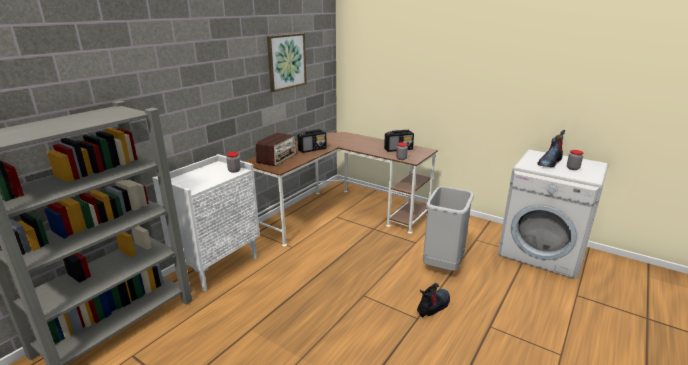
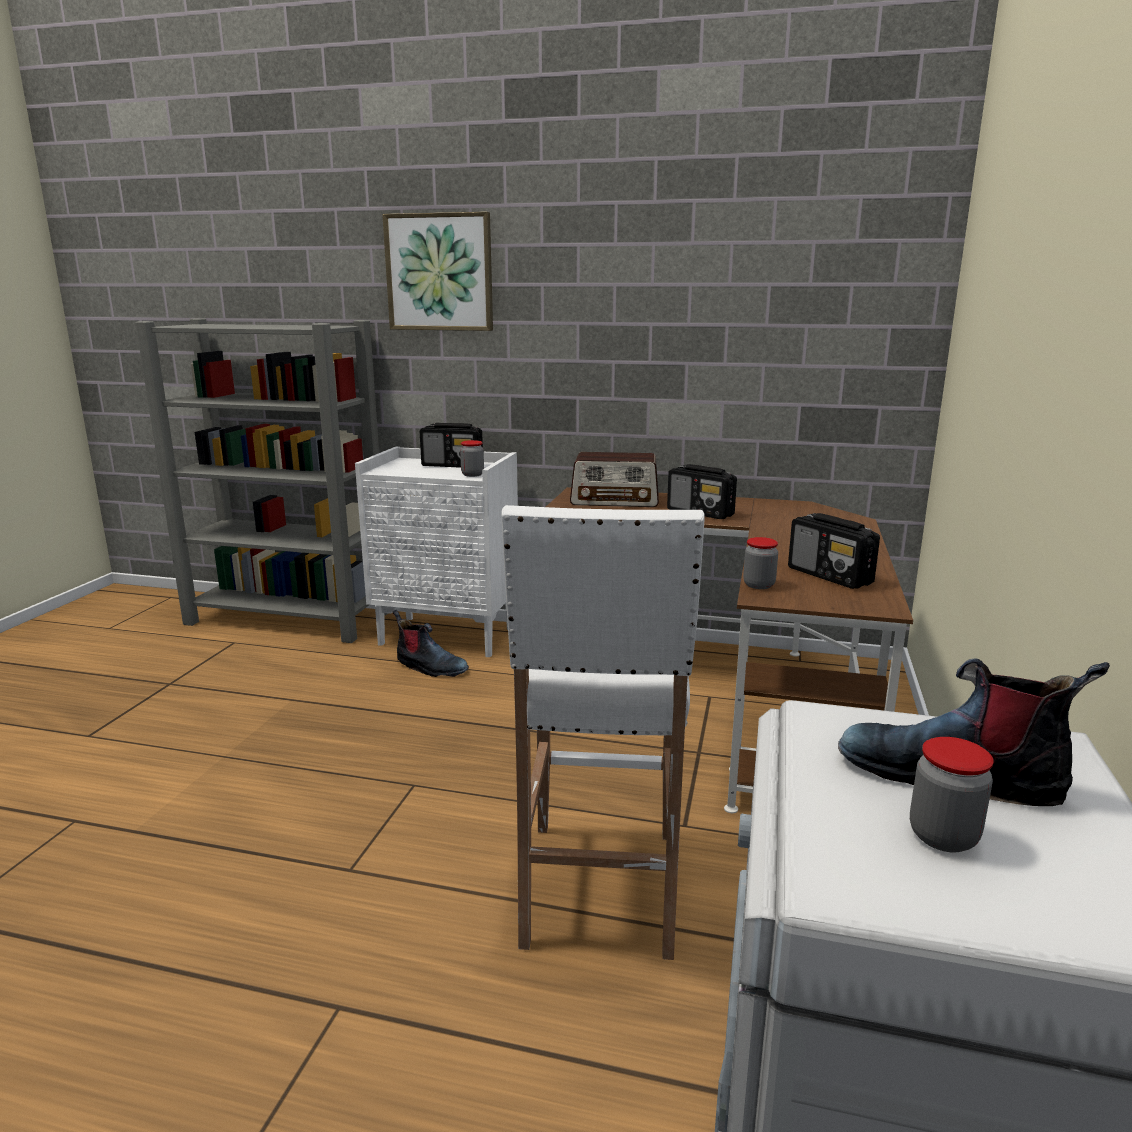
camera: 70 degrees right, 5 degrees down
(205, 172) = (453, 465): none -> radio
(286, 61) = (736, 307): picture -> picture (439, 272)
(433, 306) = (400, 891): boot -> boot (430, 668)
(443, 265) = (600, 890): grey trash can -> white stool

